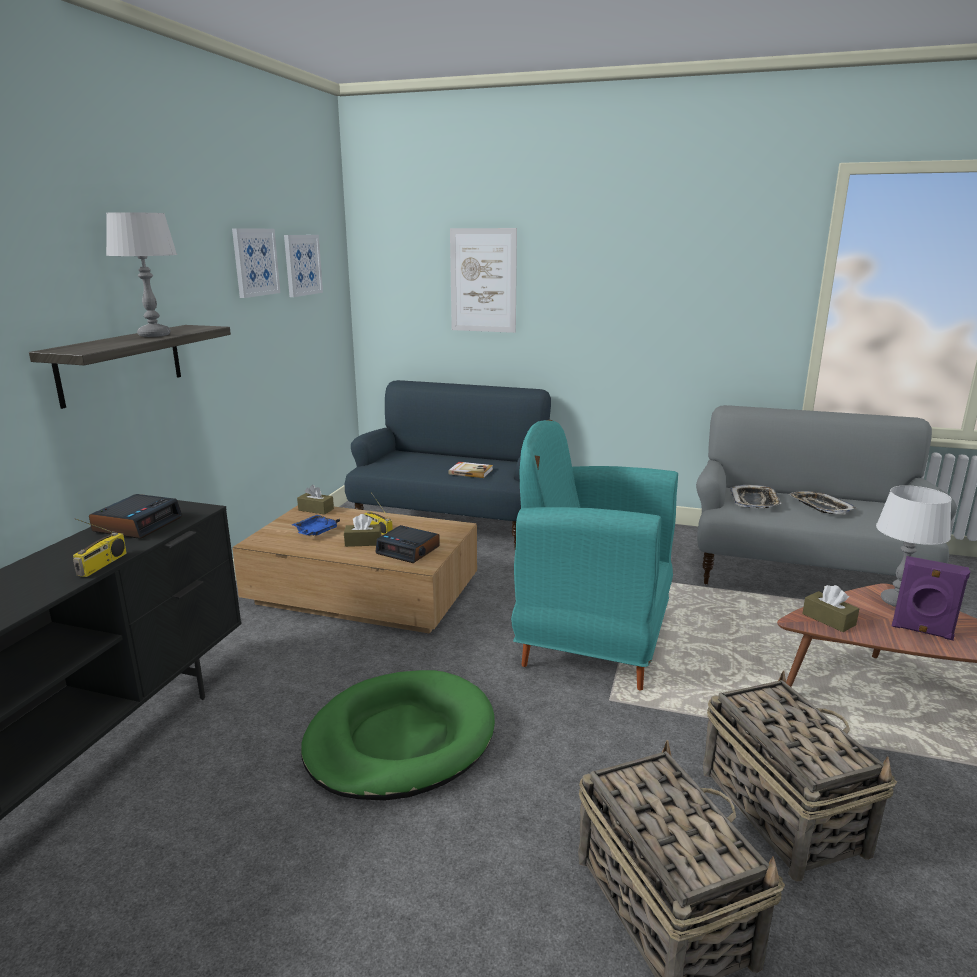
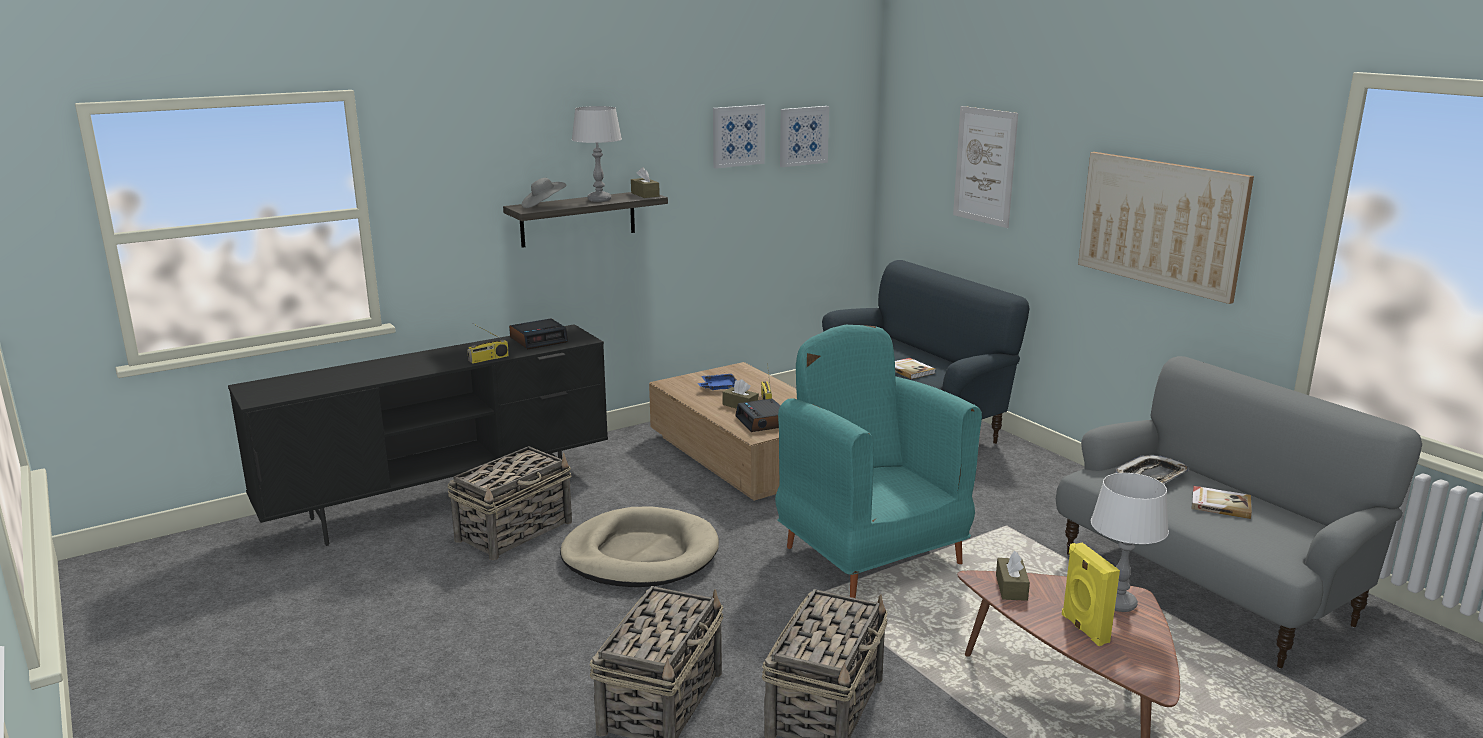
camera: 40 degrees right, 0 degrees up
(93, 345) = (543, 205): none -> grey hat
(214, 783) = (515, 531): none -> basket
(316, 509) = (745, 370): brown tissue box -> brown tissue box (645, 194)
(400, 740) = (640, 554): green dog bed -> beige dog bed
(673, 305) = (1160, 223): none -> picture
(820, 507) = (1220, 504): tray -> book
(921, 631) = (1083, 629): purple speaker -> yellow speaker

